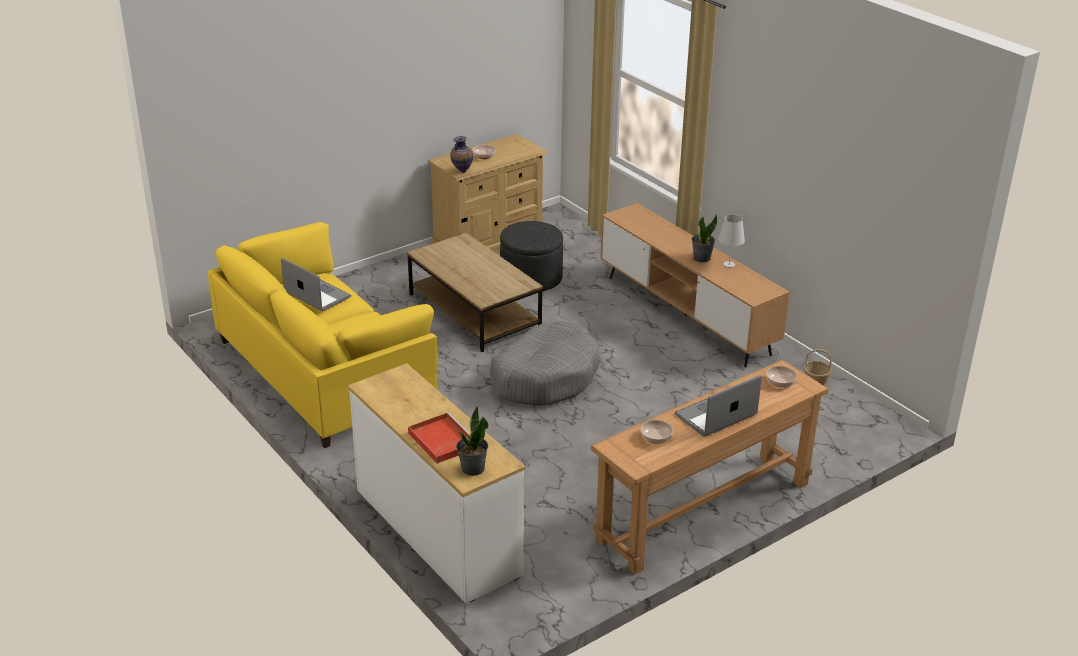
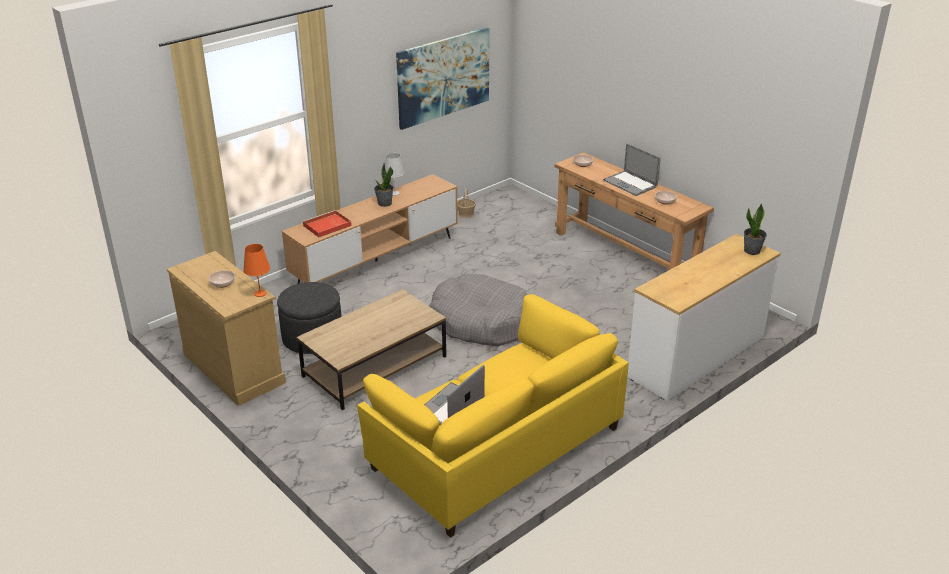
camera: 95 degrees left, 0 degrees up
(441, 440) = (727, 264): red tray -> red tray (326, 226)
(462, 171) = (260, 293): vase -> orange table lamp
(852, 193) = (443, 77): none -> picture

